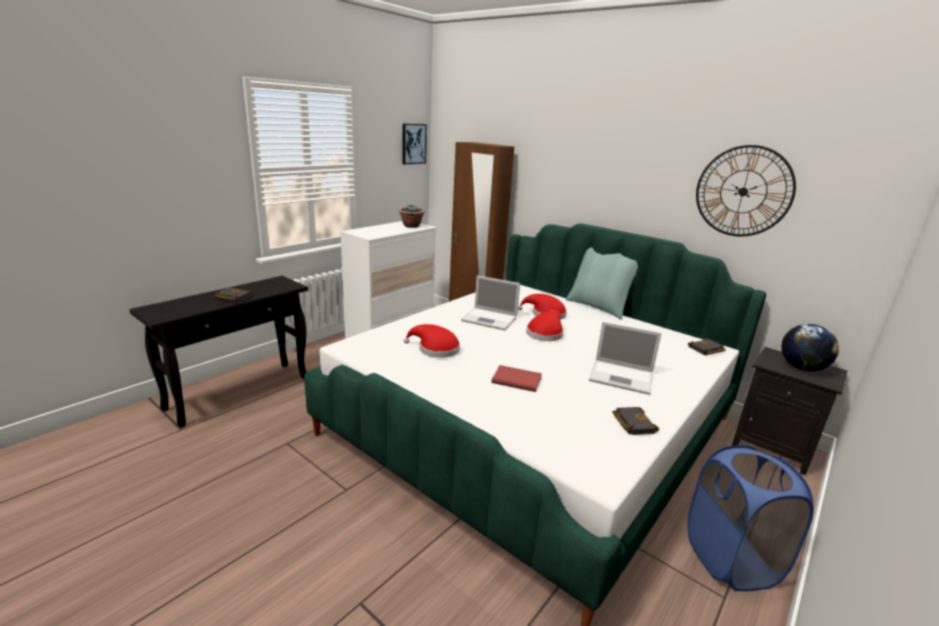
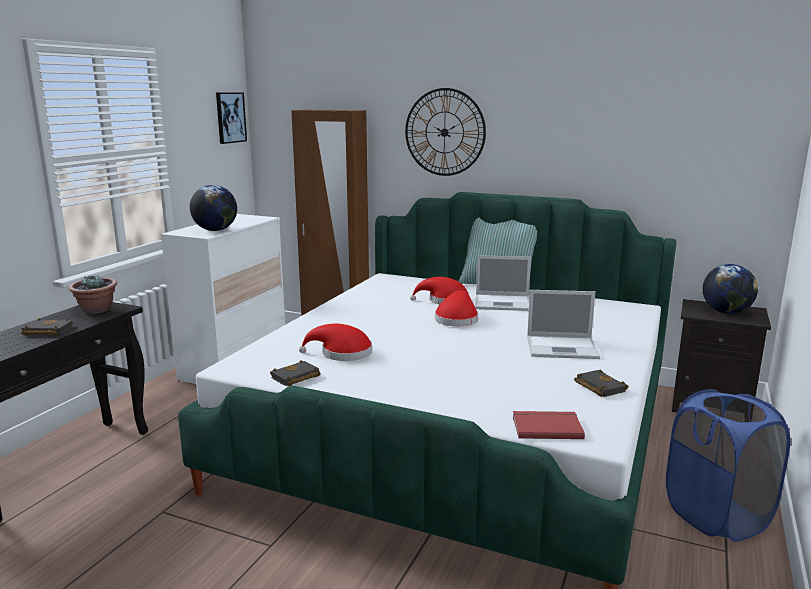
camera: 15 degrees left, 5 degrees down
(380, 233) = (215, 230): none -> globe
(411, 226) = (248, 219): potted plant -> potted plant (96, 310)
(490, 319) = (385, 314): laptop -> laptop (504, 303)
(516, 379) = (454, 368): red book -> red book (546, 427)
(706, 350) = (629, 310): black book -> black book (295, 378)
(743, 191) = (635, 136): wall clock -> wall clock (444, 132)

